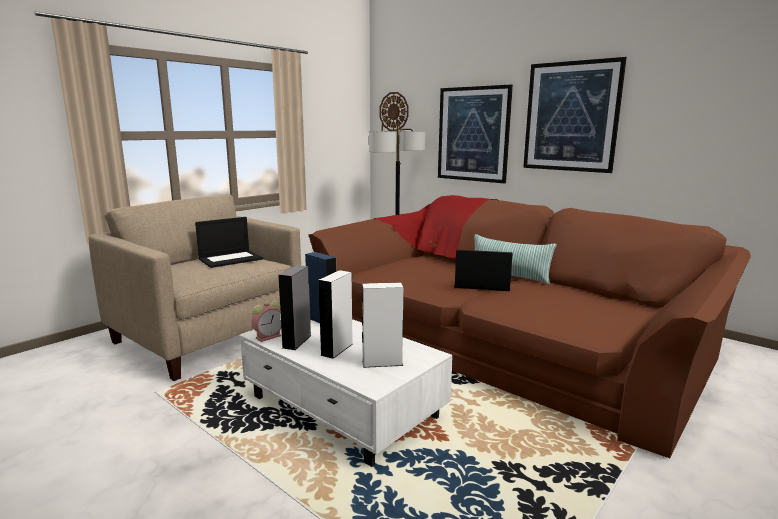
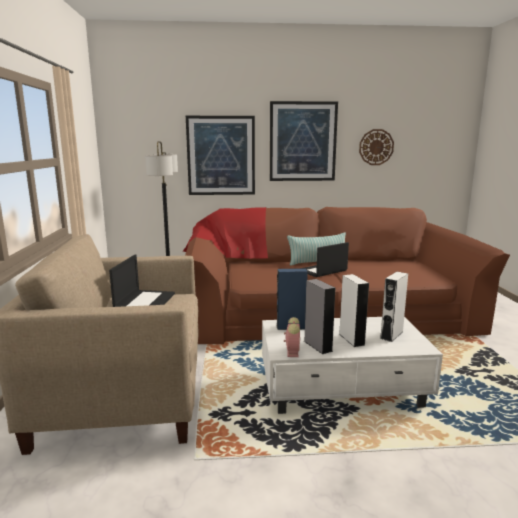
camera: 45 degrees left, 0 degrees up
(394, 111) = (130, 135): wall clock -> wall clock (376, 147)

